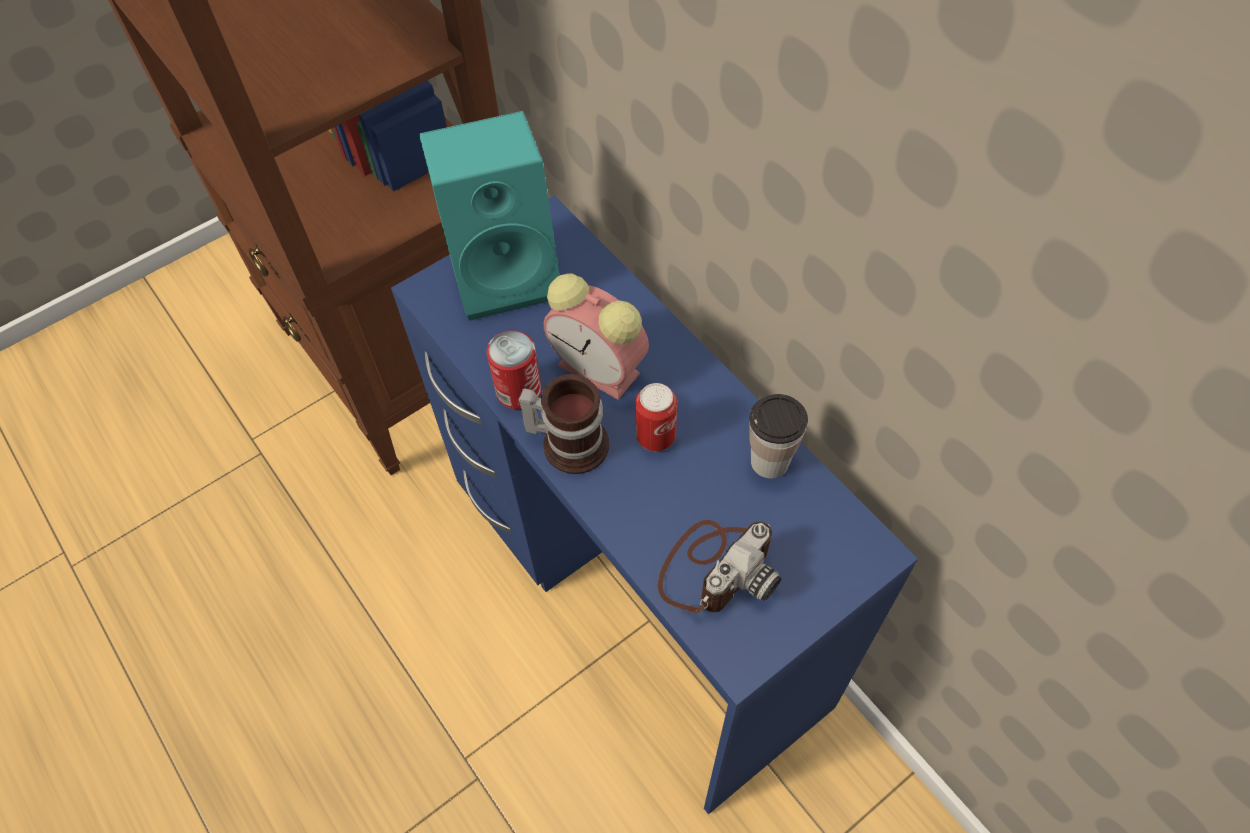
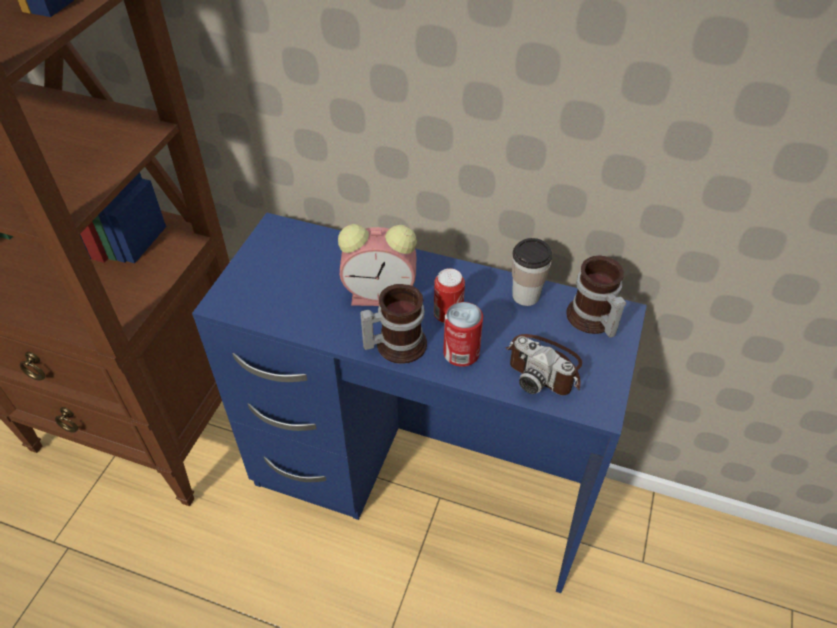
camera: 35 degrees left, 10 degrees down
(507, 272) = (271, 268): turquoise speaker -> none
(519, 391) = (337, 331): can -> can (461, 353)
(716, 568) = (545, 367): camera -> camera turned 120 degrees clockwise
(825, 539) = (591, 320): none -> mug

